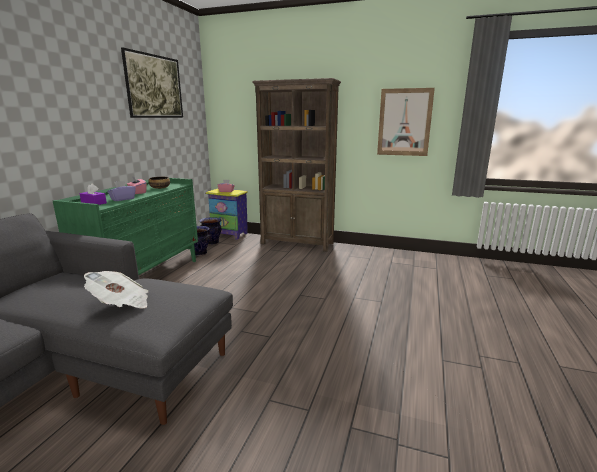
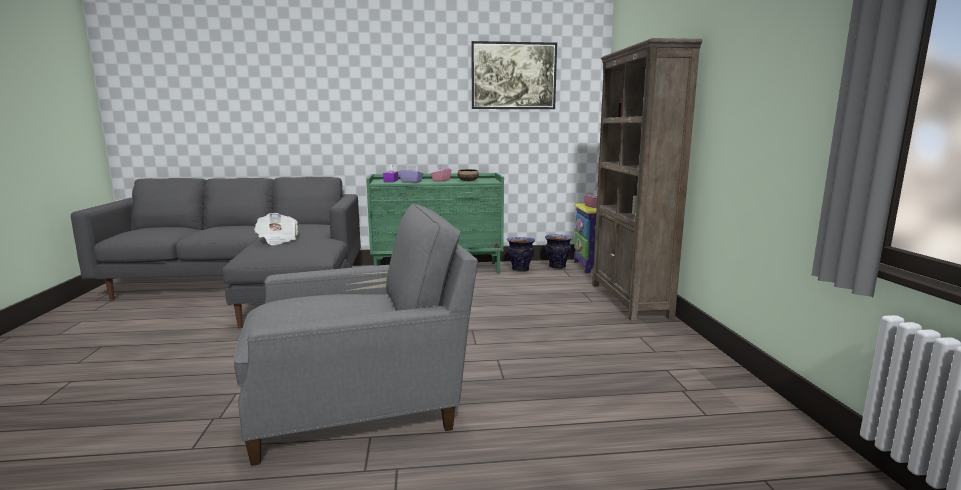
camera: 65 degrees right, 5 degrees down
(390, 357) = (359, 400): none -> grey armchair
(404, 122) = (772, 106): picture -> none

